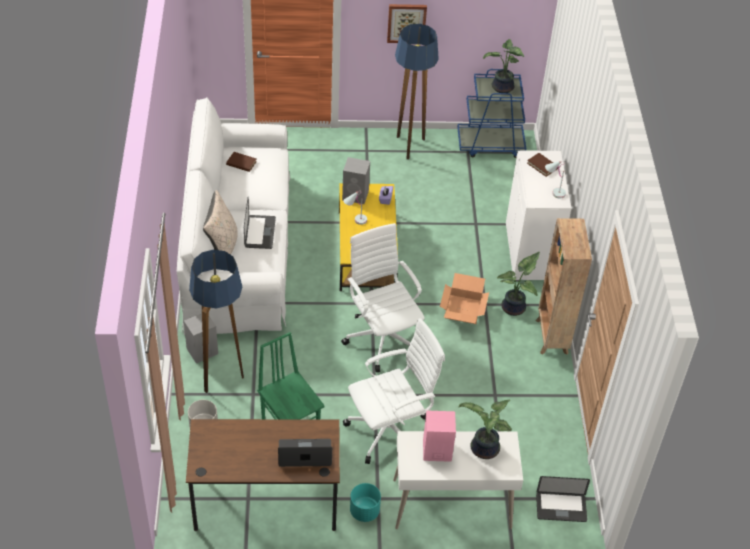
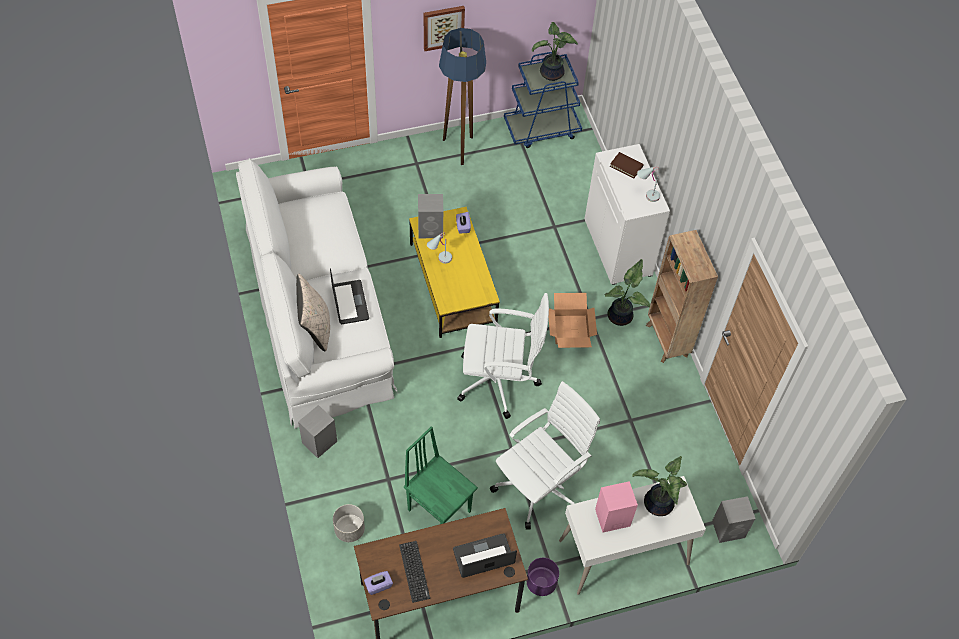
camera: 15 degrees left, 10 degrees up
(201, 455) = (378, 585): none -> purple tissue box
(222, 378) = (350, 468): floor lamp -> none
(237, 451) = (414, 571): none -> keyboard
(241, 163) = (303, 222): brown book -> none
(364, 511) = (541, 583): turquoise planter -> purple planter
(382, 337) = (500, 381): white office chair -> white office chair turned 135 degrees clockwise
(561, 508) = (729, 529): laptop -> grey speaker

